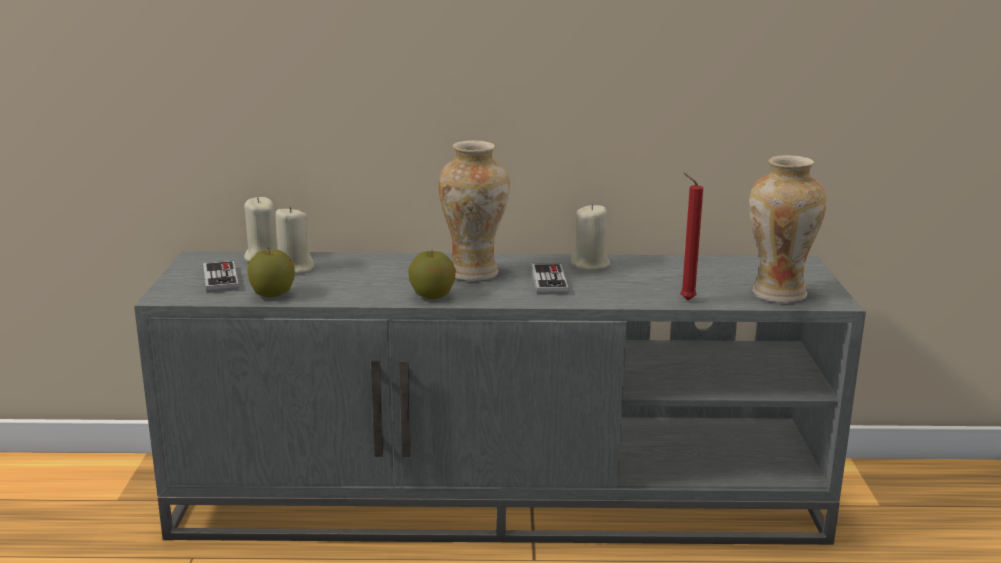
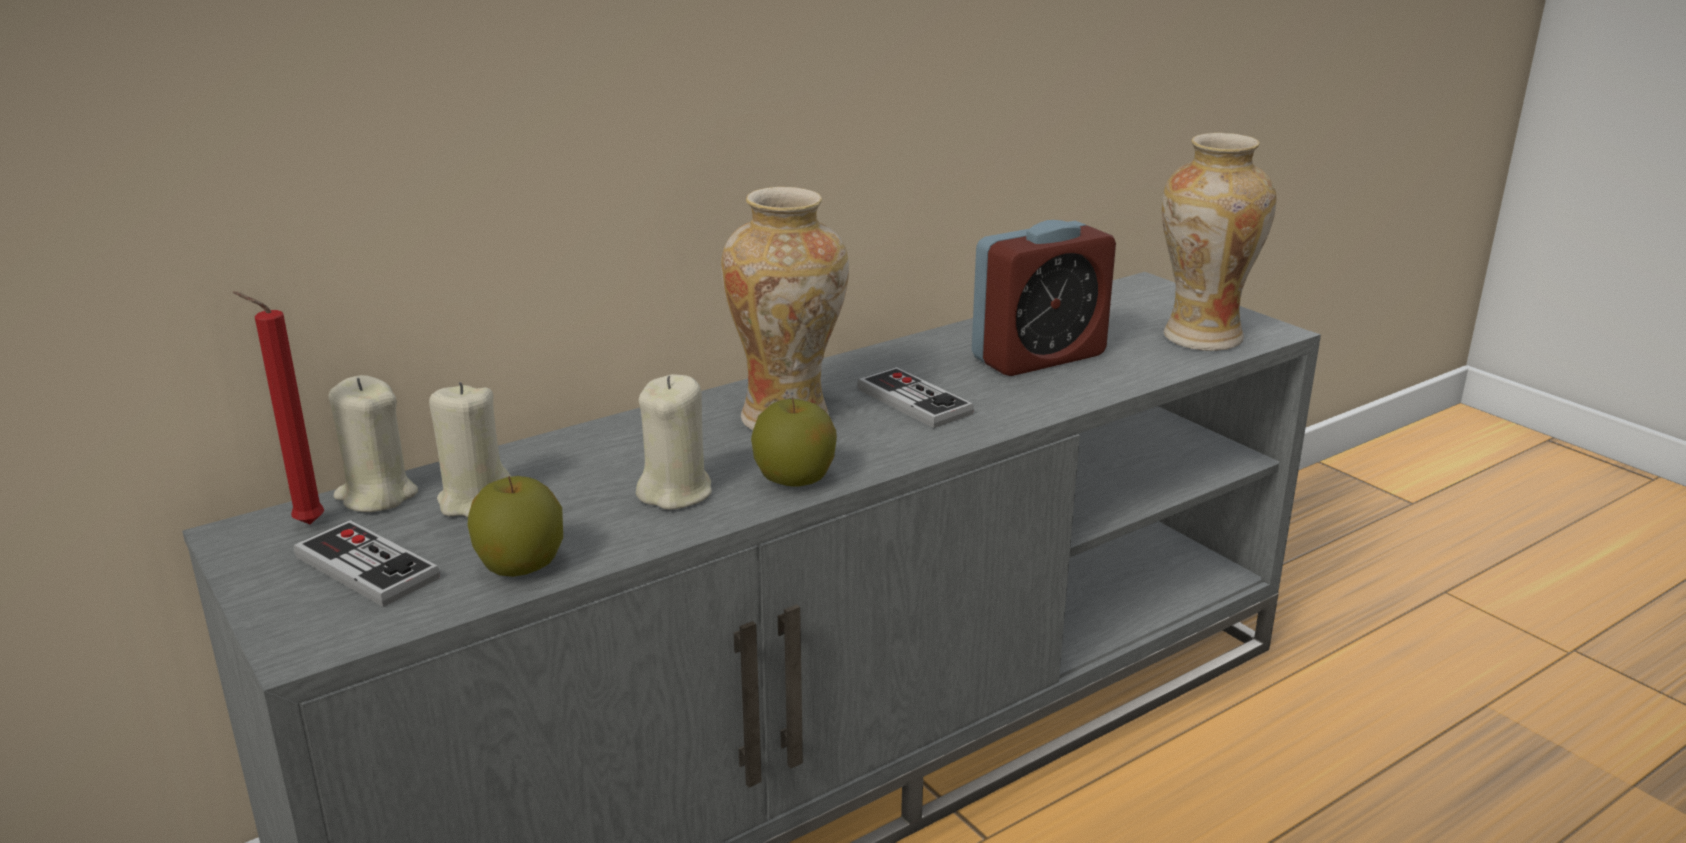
camera: 35 degrees left, 5 degrees up
(590, 265) = (920, 357): beige candle -> beige candle (676, 492)
(656, 279) = (1038, 357): none -> alarm clock
(685, 300) = (1122, 378): red candle -> red candle (304, 524)

